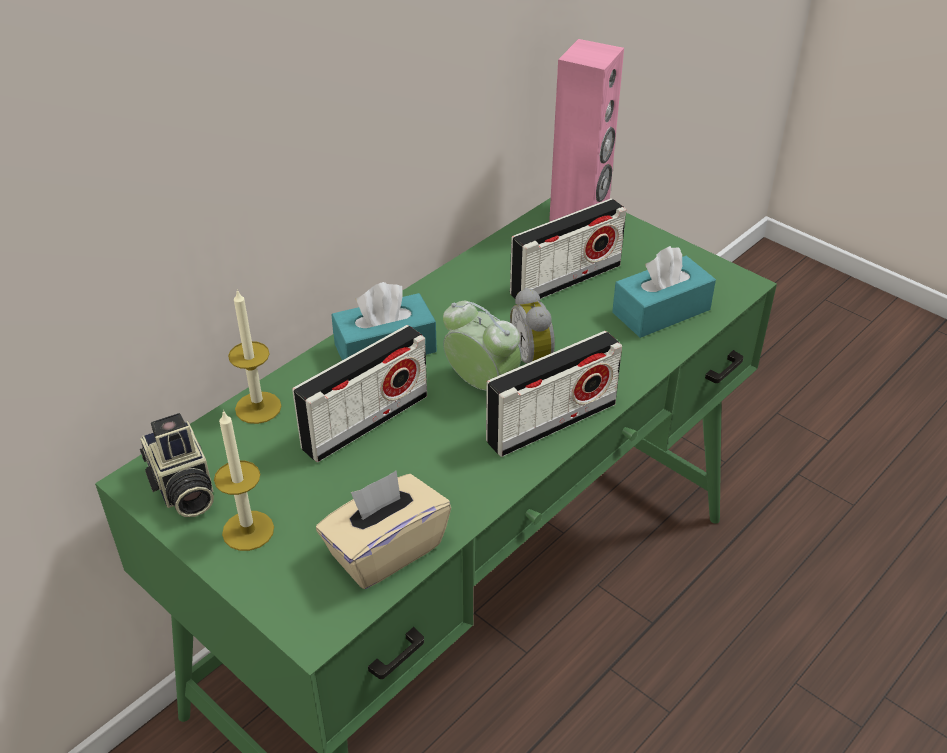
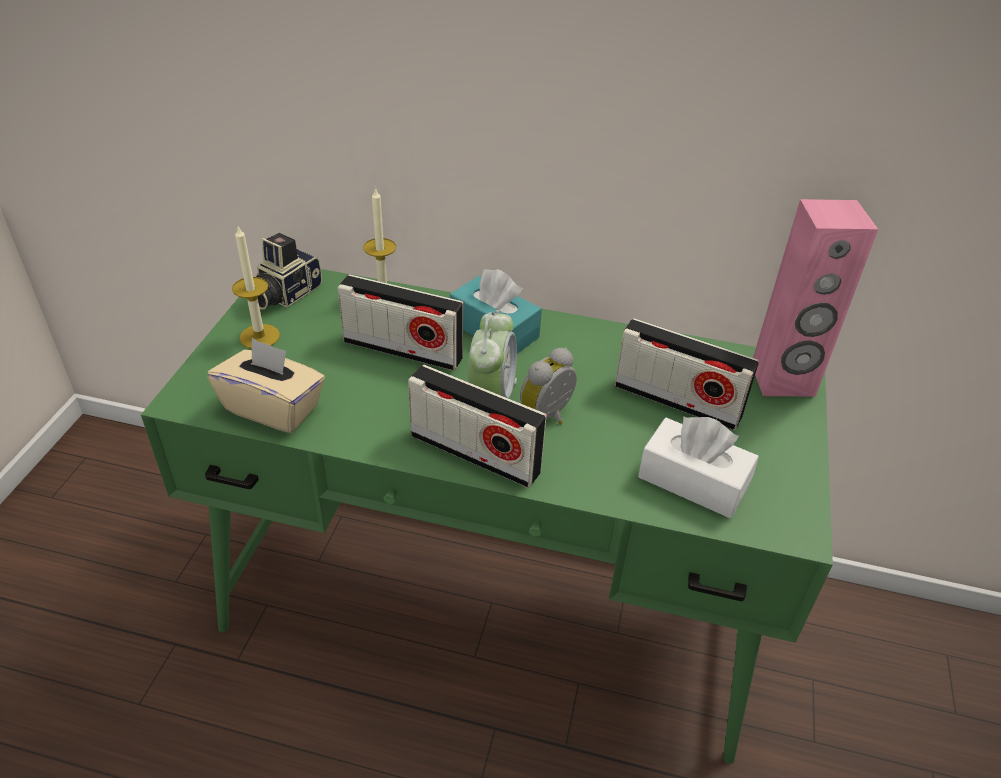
camera: 60 degrees right, 0 degrees up
(661, 311) = (693, 481): turquoise tissue box -> white tissue box

